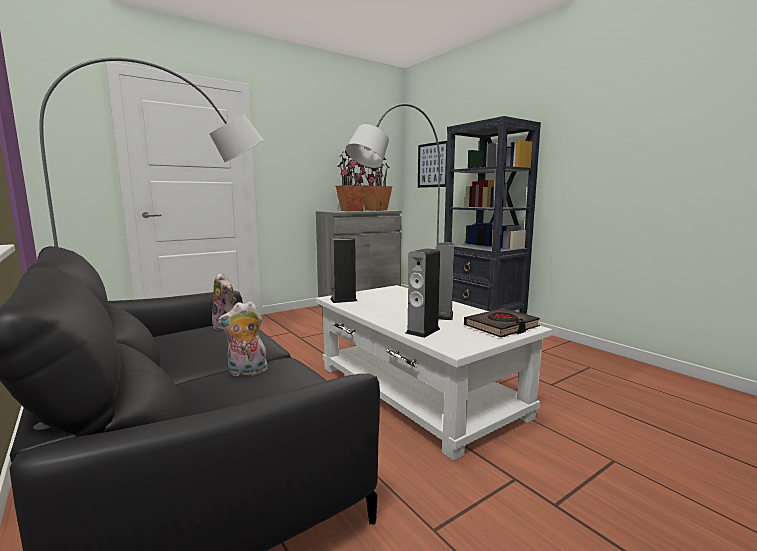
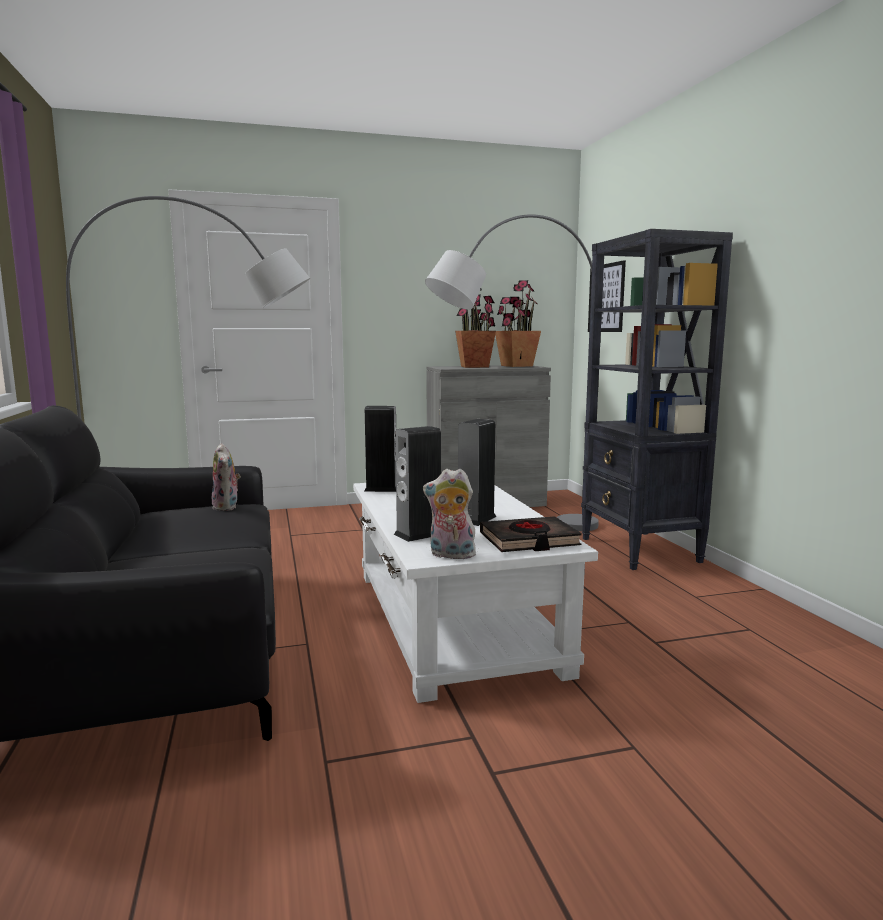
camera: 20 degrees right, 0 degrees up
(246, 372) = (191, 555): plush toy -> plush toy (450, 555)

